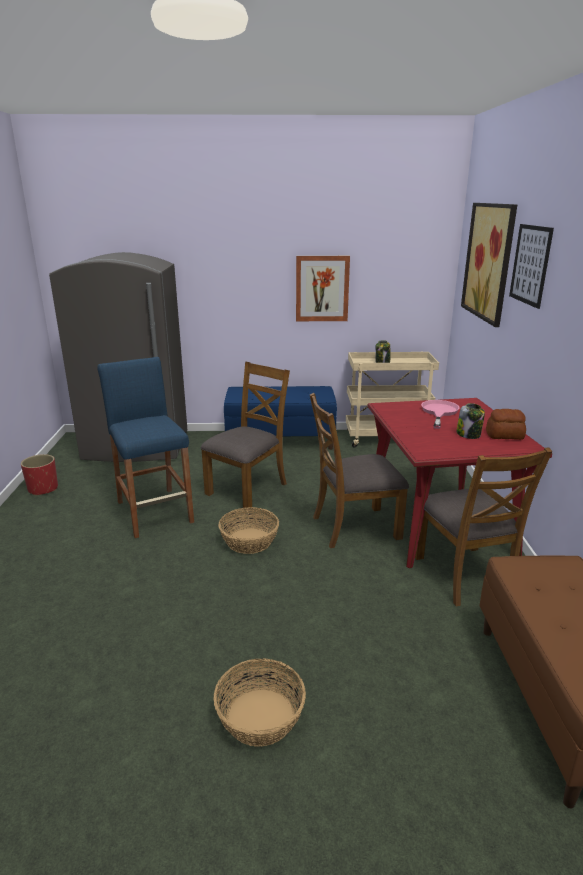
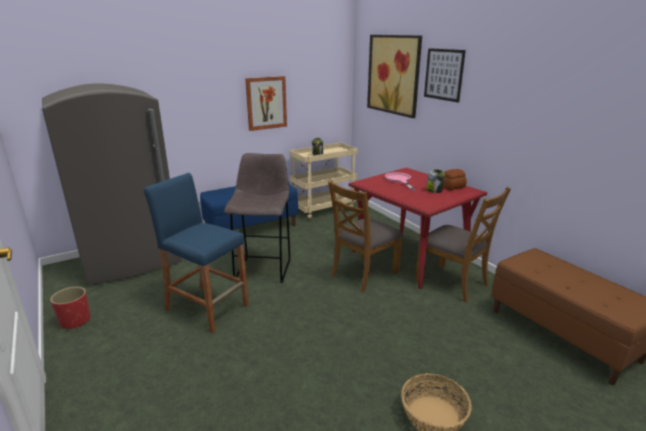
camera: 30 degrees left, 0 degrees up
(248, 488) = (264, 269): brown chair -> grey stool
(250, 541) = (305, 305): basket -> none

